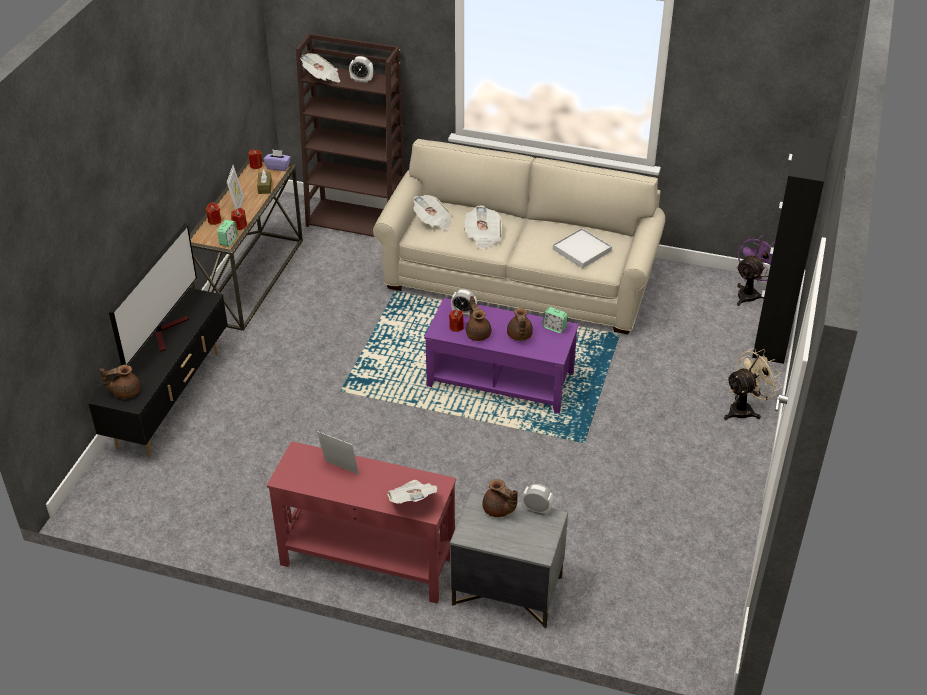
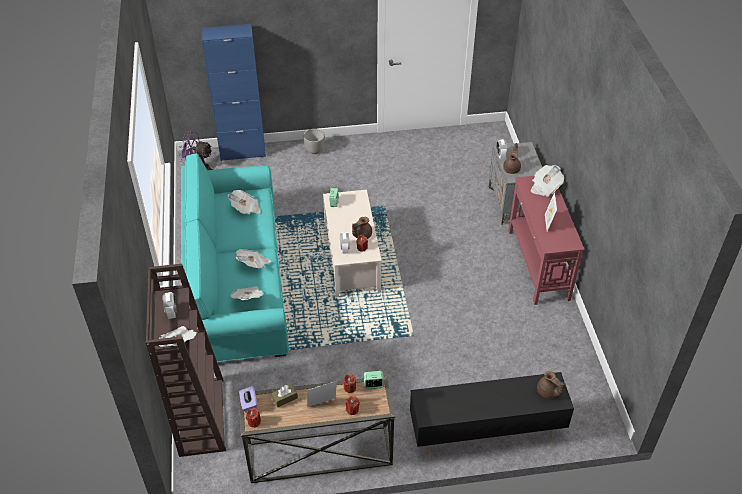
camera: 115 degrees left, 5 degrees up
(166, 331) = (473, 403): television -> none
(500, 379) = (351, 258): purple coffee table -> beige coffee table
(519, 336) = (352, 215): brown teapot -> none
(520, 279) = (236, 283): beige sofa -> turquoise sofa
(582, 250) = (245, 209): white tray -> newspaper
(745, 409) = (314, 151): beige fan -> planter
(771, 339) = (242, 152): black cabinet -> blue cabinet

